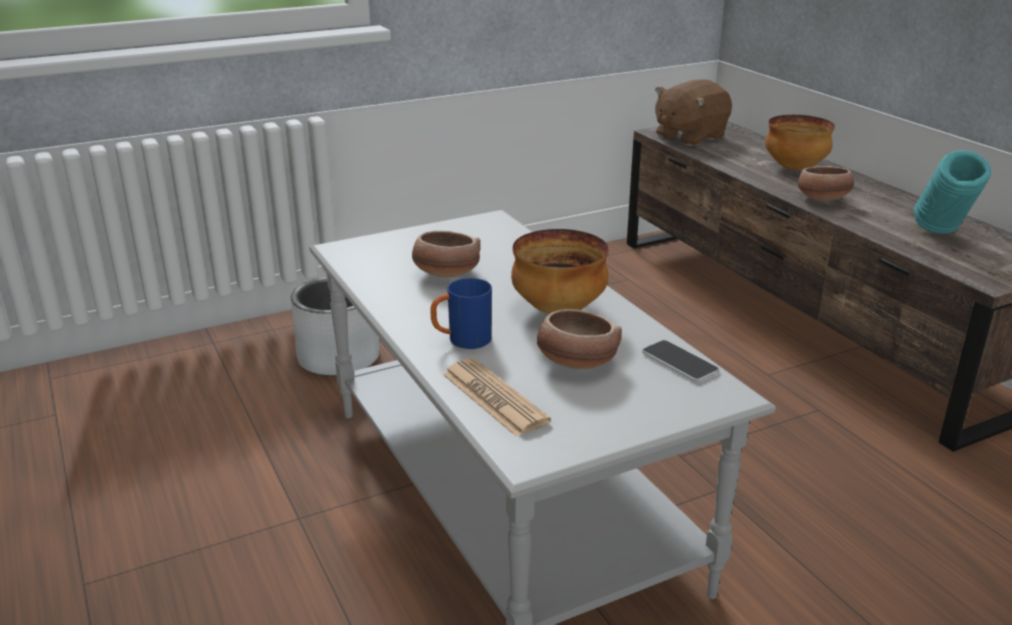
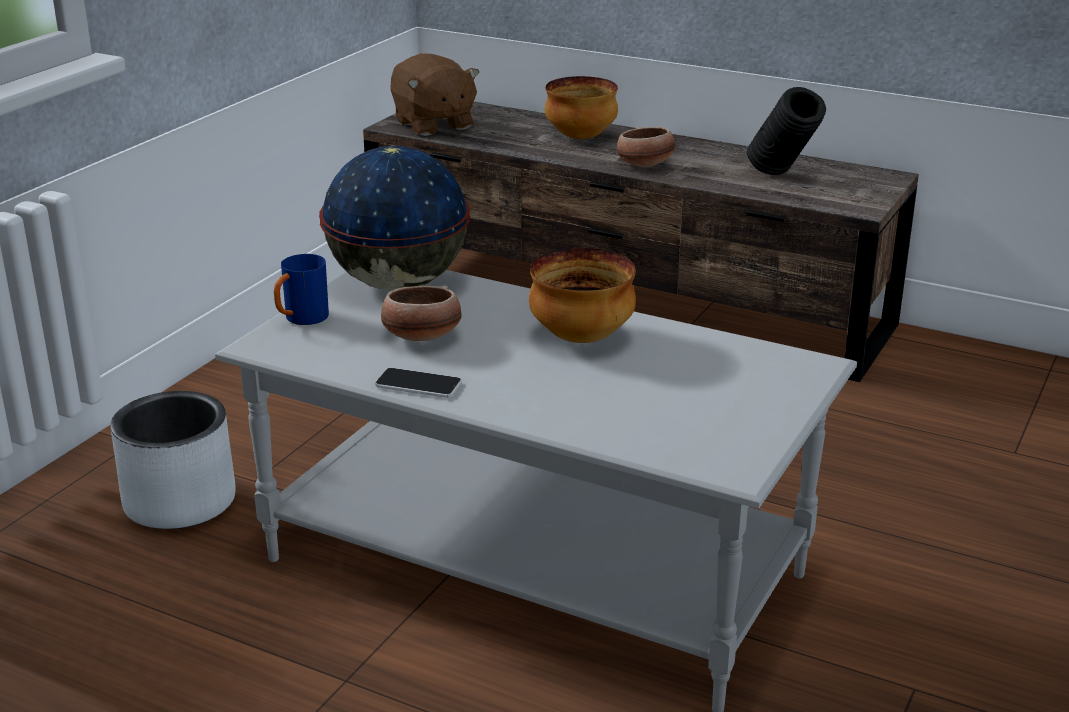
camera: 35 degrees left, 0 degrees up
(461, 341) = (536, 395): blue mug -> blue mug (301, 320)
(486, 233) = (398, 283): none -> globe
(494, 398) = (640, 434): newspaper -> none
(575, 363) = (664, 380): bowl -> none
(679, 362) = (745, 350): phone -> phone (418, 385)
(689, 137) = (433, 124): brown plush toy -> brown plush toy turned 45 degrees counterclockwise
(940, 236) = (781, 177): turquoise vase -> black vase

